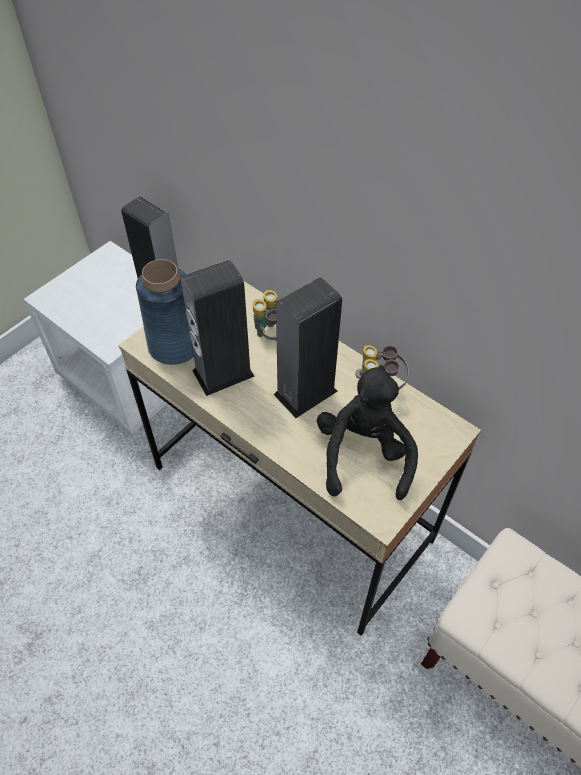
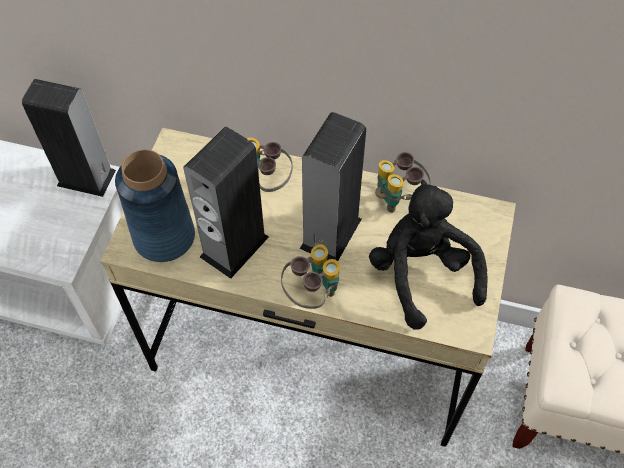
camera: 25 degrees left, 5 degrees up
(263, 432) = (312, 293): none -> binoculars

